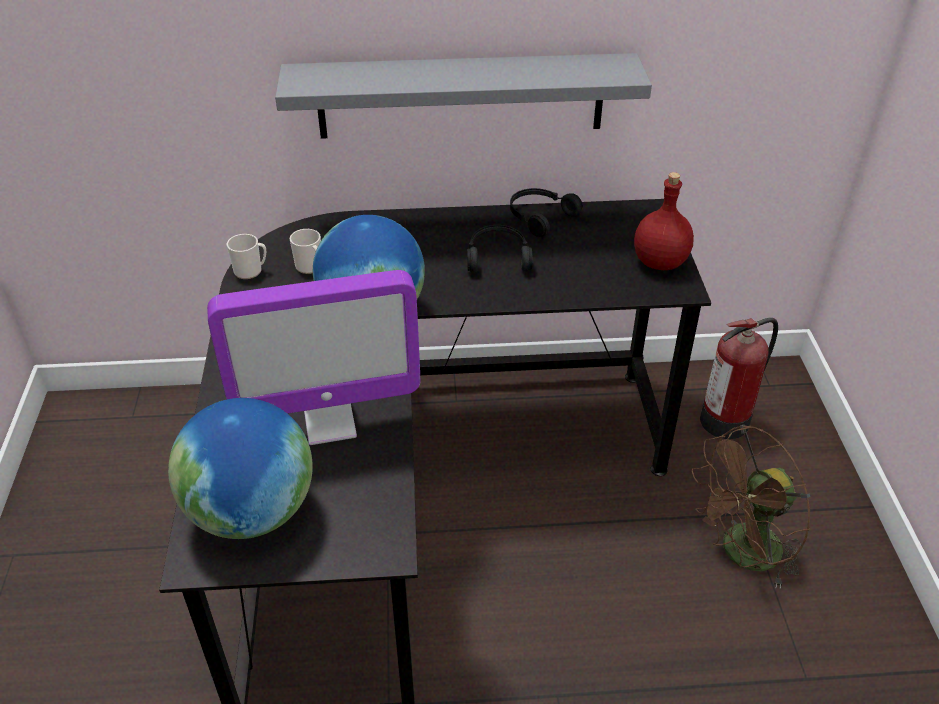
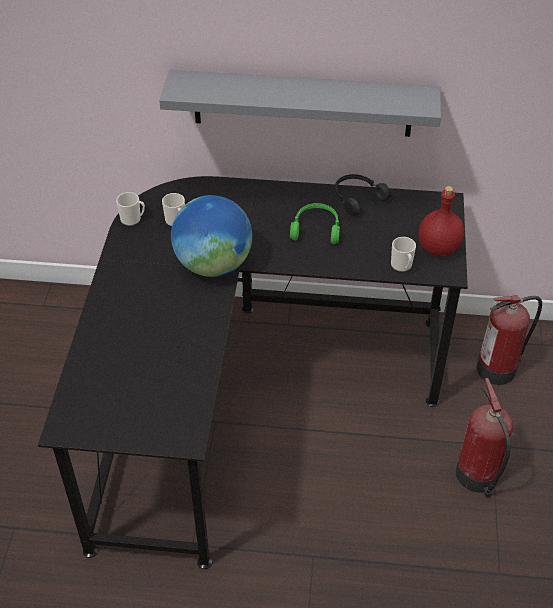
camera: 10 degrees right, 5 degrees up
(253, 511) = (105, 401): globe -> none
(330, 423) = (167, 345): monitor -> none
(497, 256) = (316, 229): black headphones -> green headphones
(621, 287) = (402, 266): none -> mug
(742, 555) = (478, 476): brown fan -> fire extinguisher

